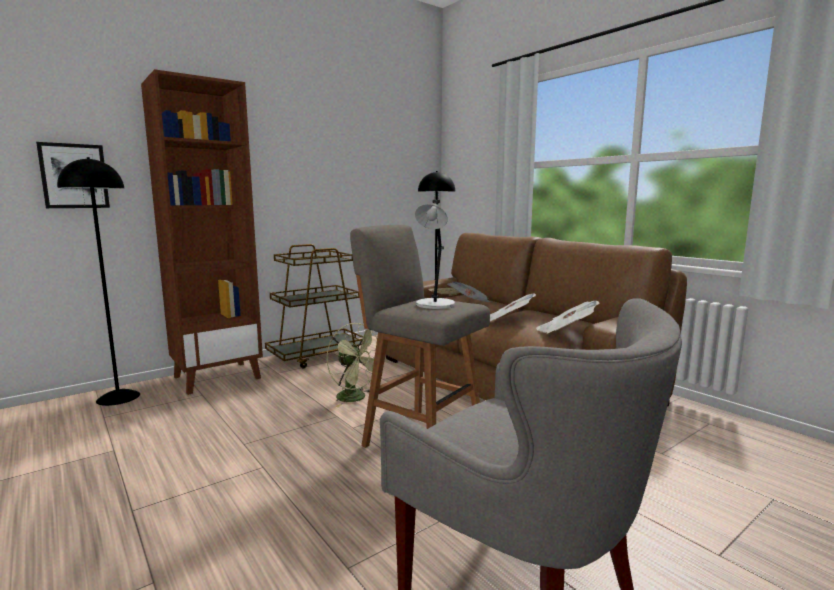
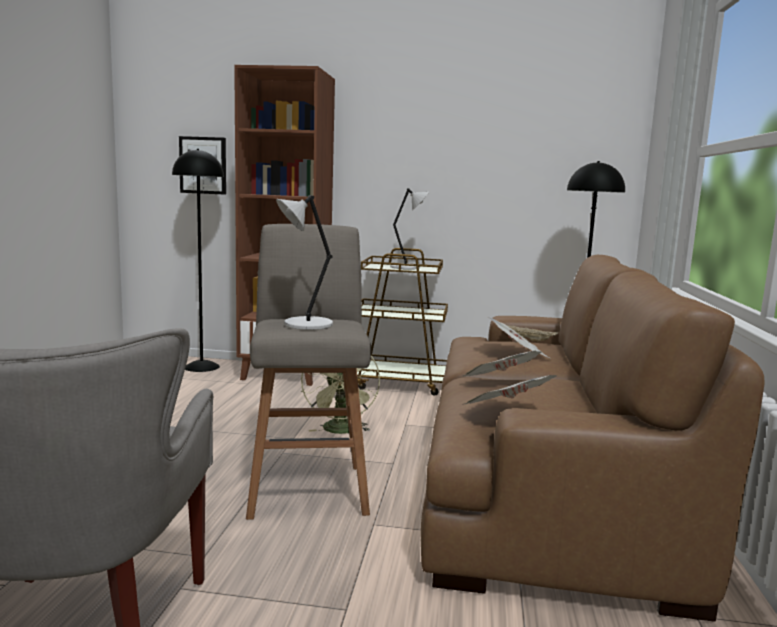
camera: 45 degrees right, 0 degrees up
(318, 259) = (407, 267): none -> grey table lamp

